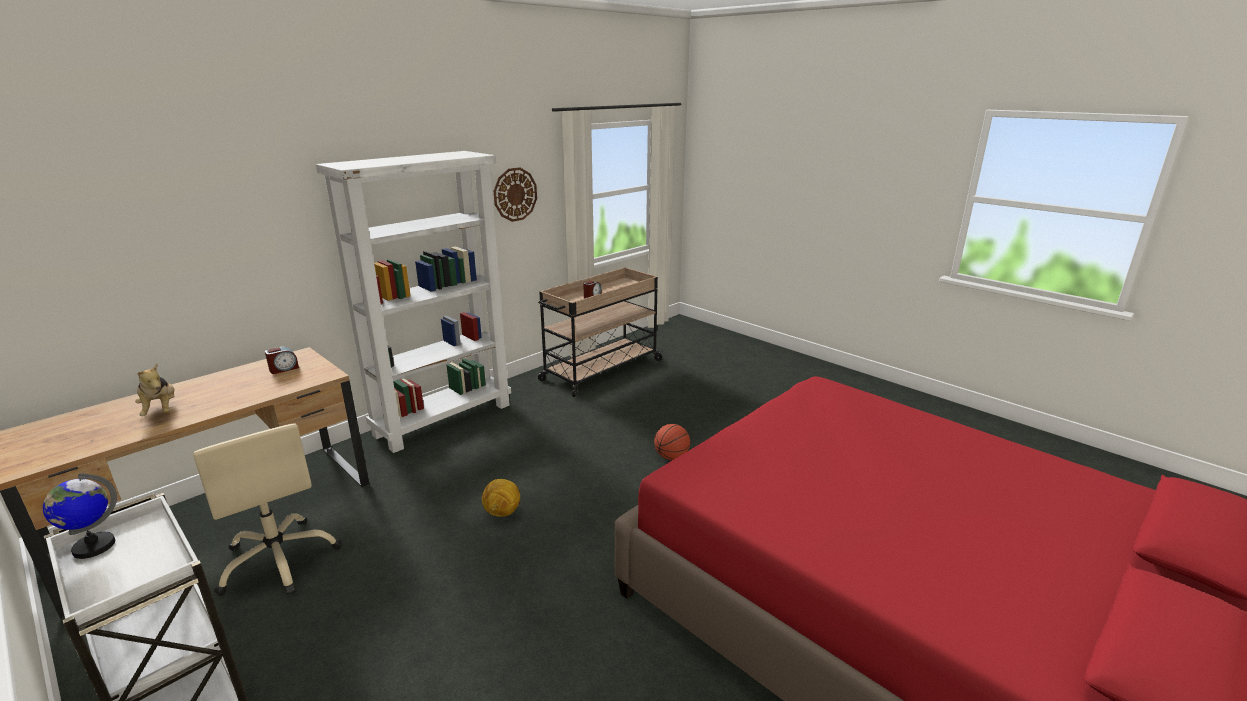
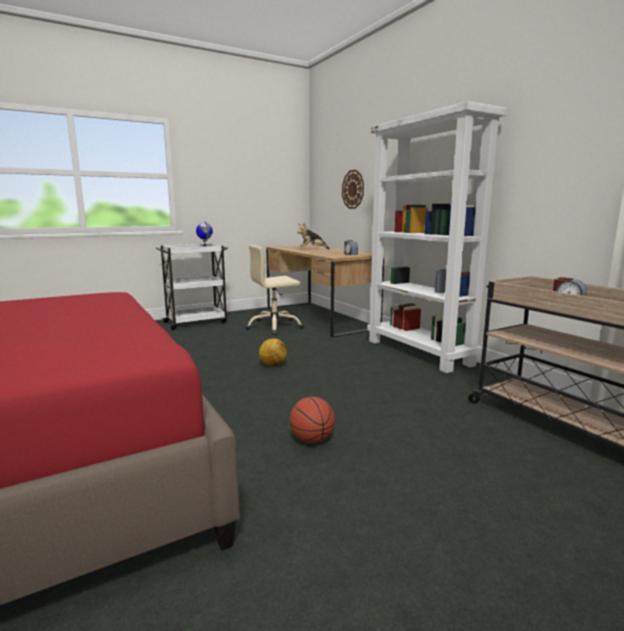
camera: 105 degrees right, 10 degrees down
(515, 194) = (567, 157): wall clock -> wall clock (353, 189)

